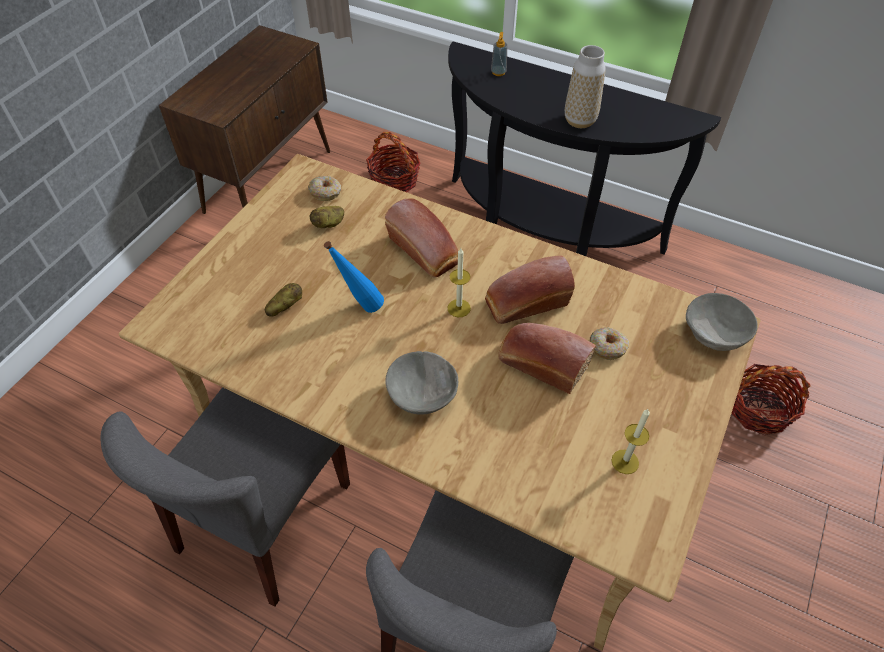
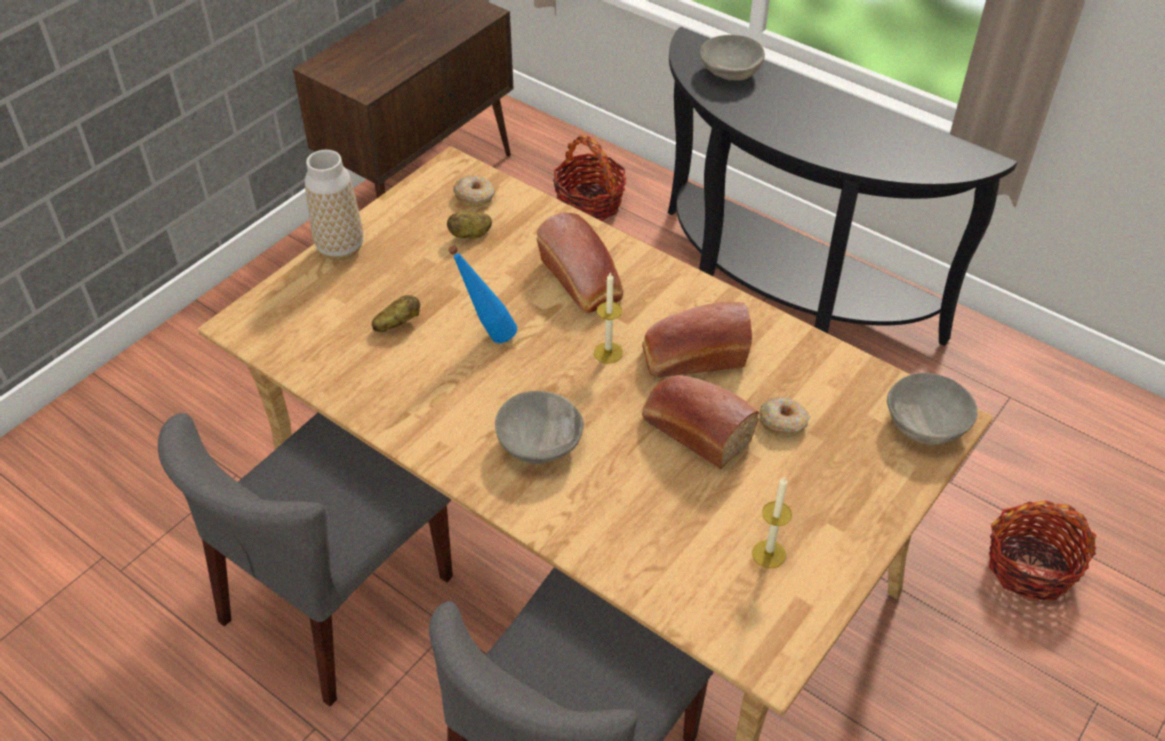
camera: 10 degrees right, 5 degrees down
(498, 72) = (731, 72): soap dispenser -> grey bowl
(579, 121) = (822, 145): vase -> vase (340, 249)

